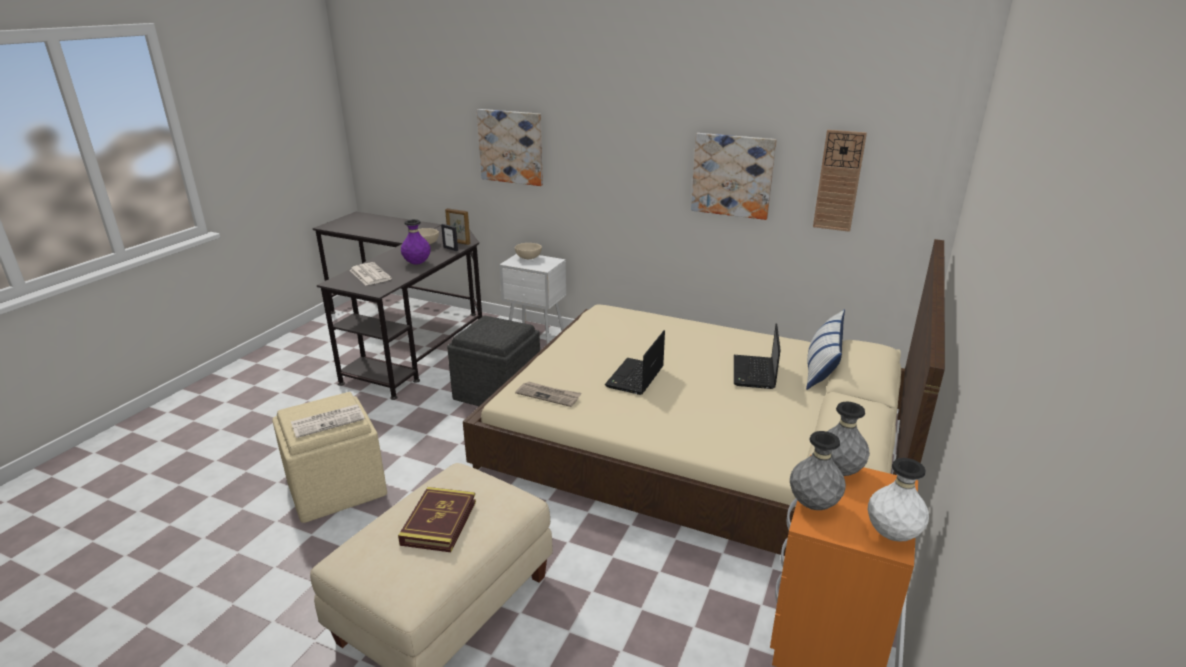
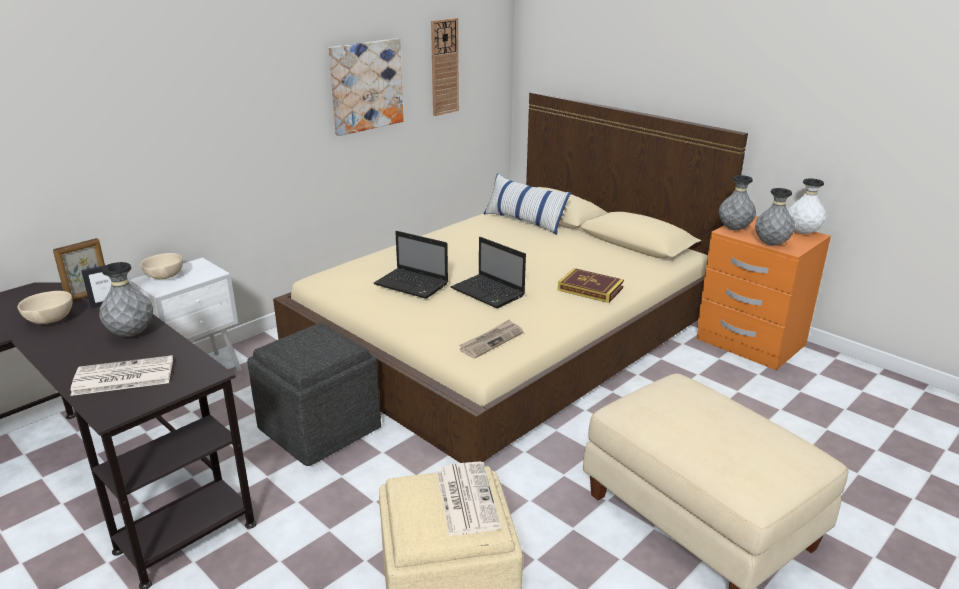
camera: 70 degrees left, 0 degrees up
(417, 263) = (131, 334): purple vase -> grey vase
(439, 522) = (715, 424): book -> book (590, 289)
(511, 147) = (84, 126): picture -> none
(754, 373) = (518, 245): laptop -> laptop (413, 285)

